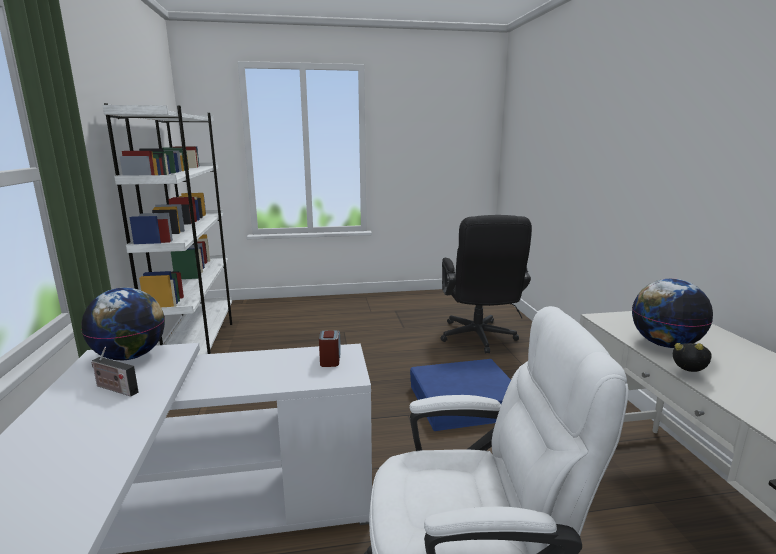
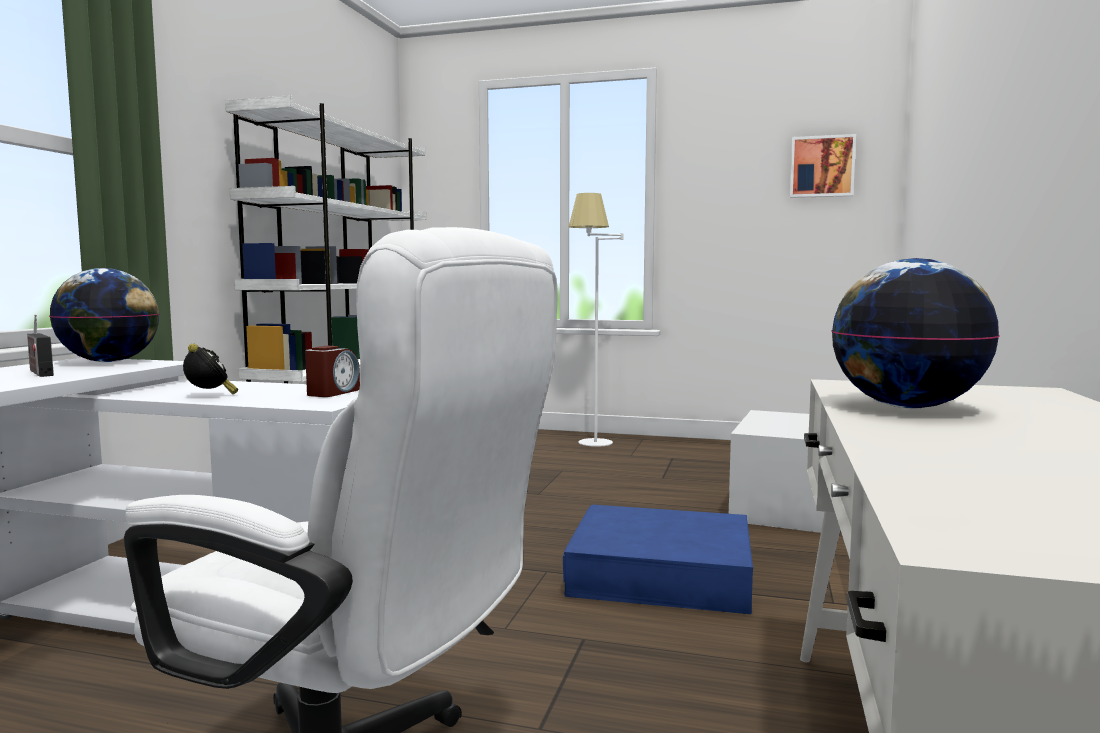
camera: 25 degrees right, 10 degrees down
(342, 307) = (592, 446): none -> white floor lamp
(460, 133) = (822, 167): none -> picture
(478, 339) = (782, 506): black office chair -> white storage box
(689, 375) = (868, 429): alarm clock -> alarm clock (210, 396)

